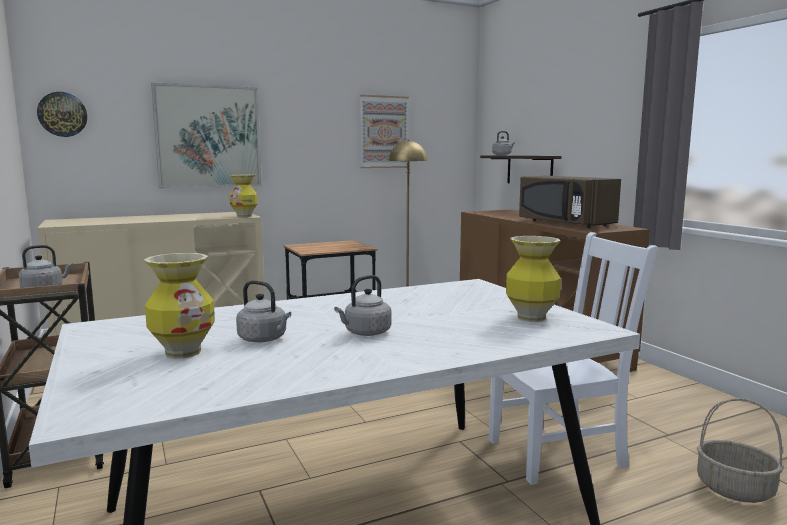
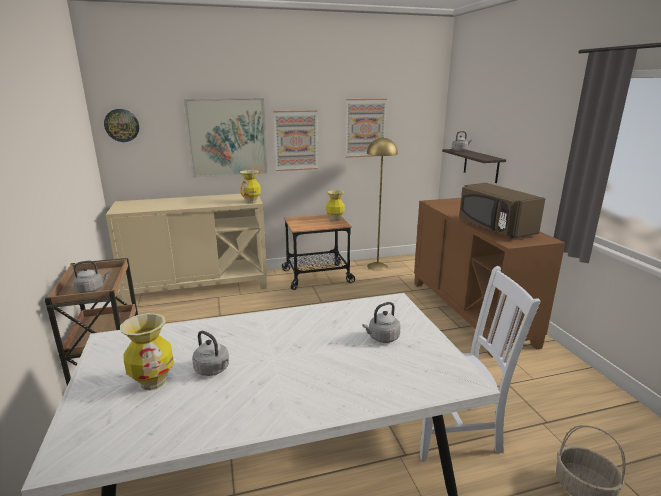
camera: 10 degrees right, 10 degrees up
(298, 144) = (296, 140): none -> picture
(365, 333) = (287, 368): grey kettle -> grey kettle (382, 338)
(531, 318) = (420, 359): vase -> vase (335, 219)

